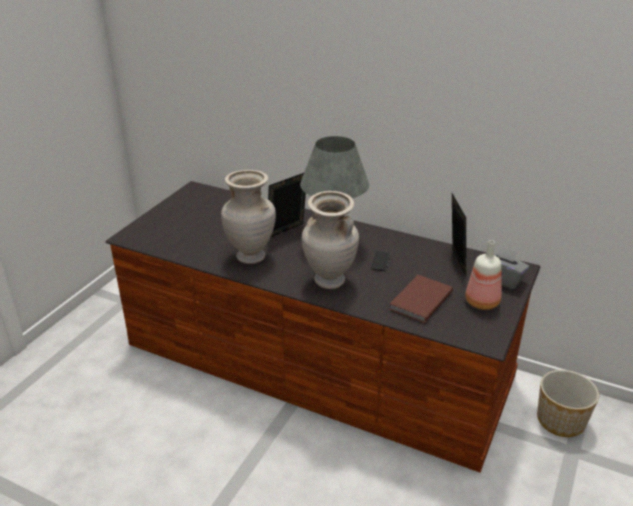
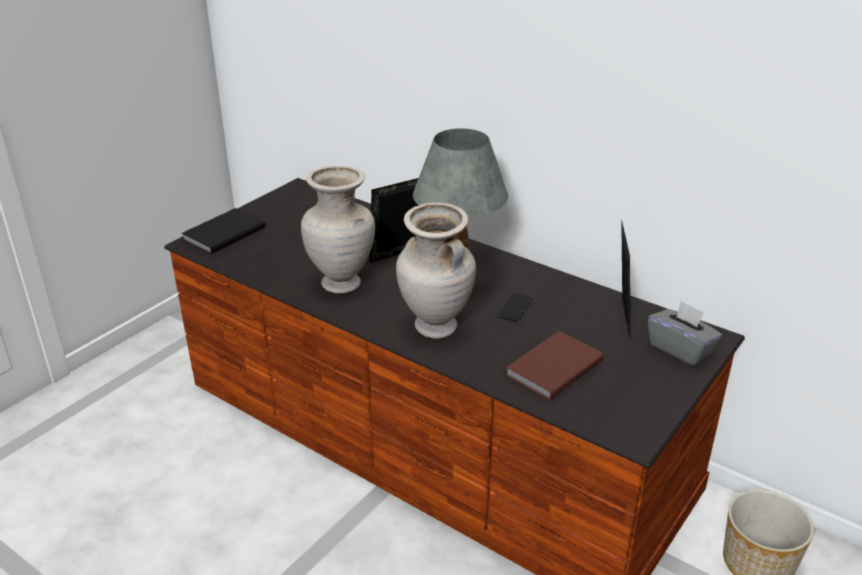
camera: 10 degrees right, 0 degrees up
(147, 227) = (222, 233): none -> black book
(482, 302) = (643, 379): bottle -> none

